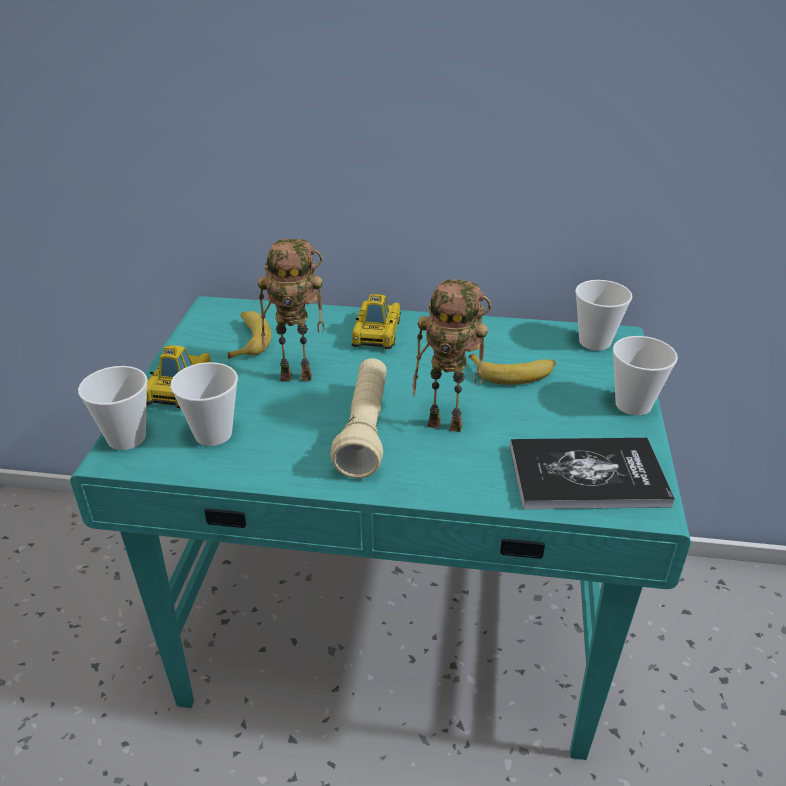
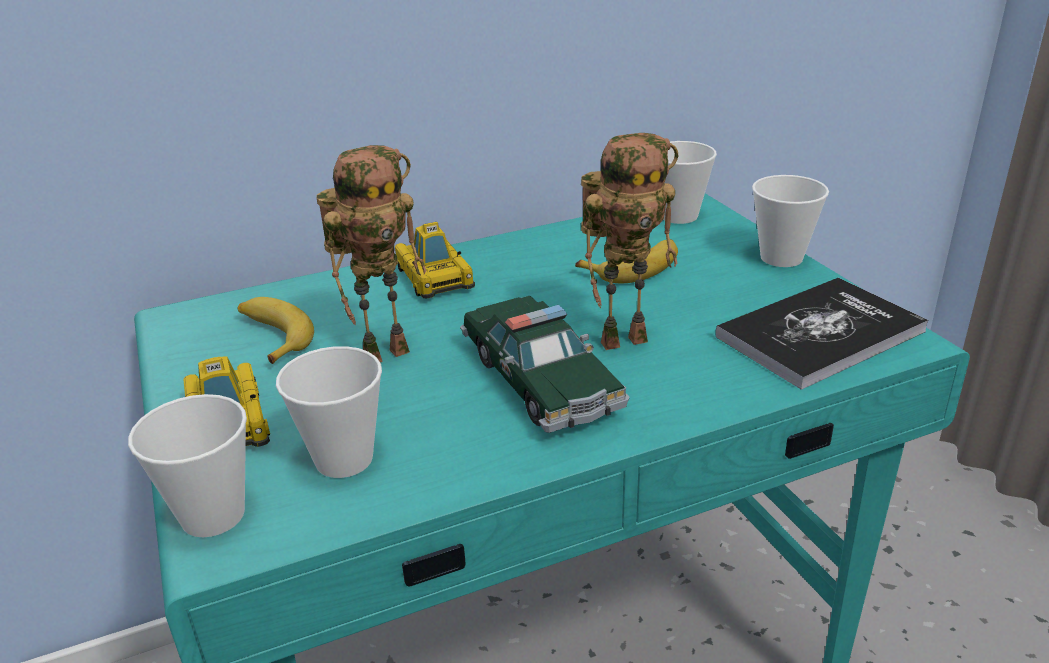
camera: 30 degrees left, 5 degrees down
(365, 430) = (539, 380): beige flashlight -> toy car

